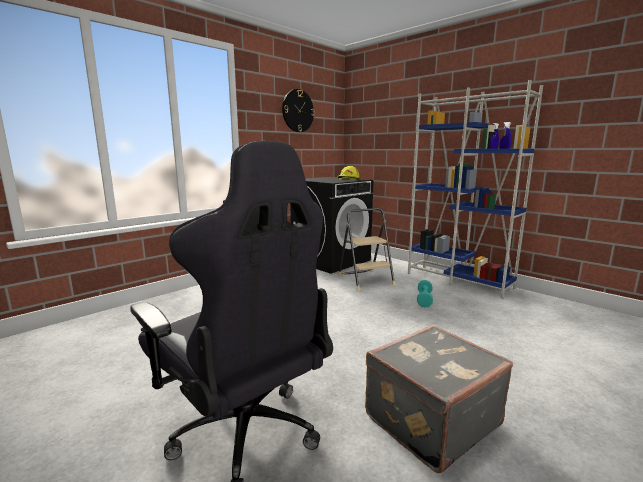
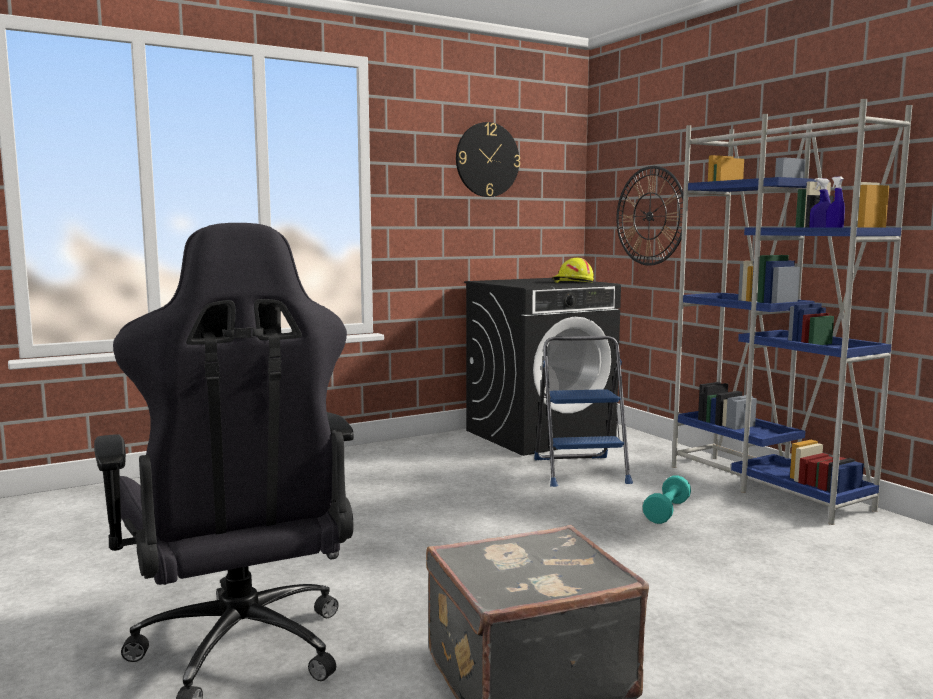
camera: 15 degrees right, 5 degrees down
(365, 279) = (580, 469): beige step ladder -> blue step ladder
(384, 143) = (650, 216): none -> wall clock

